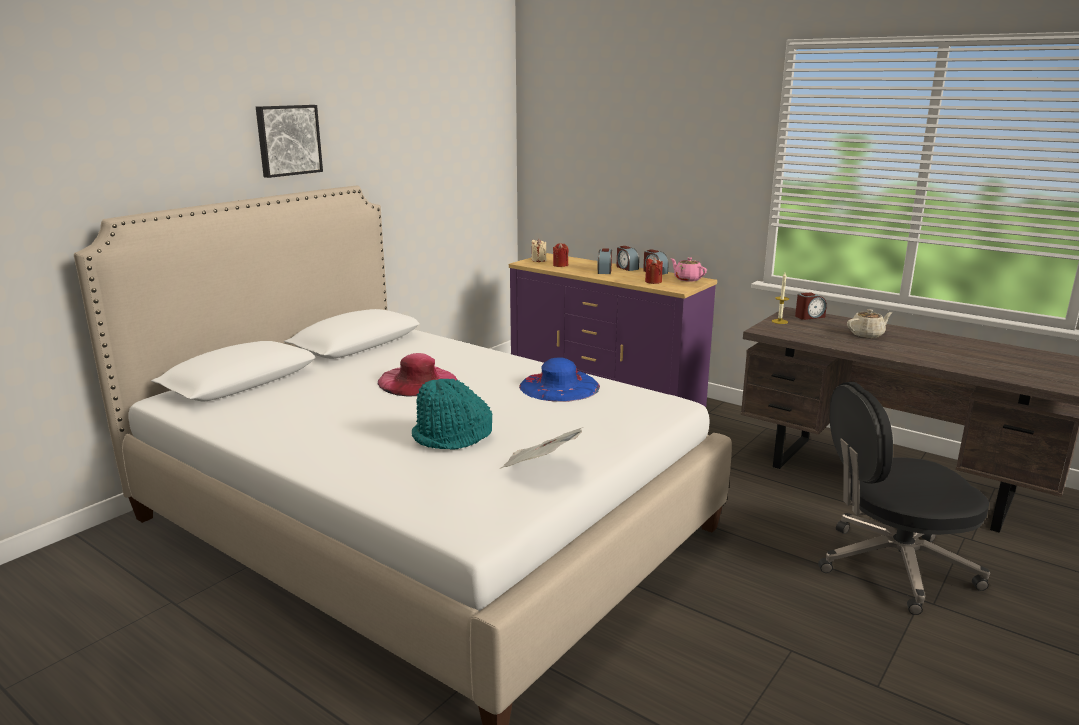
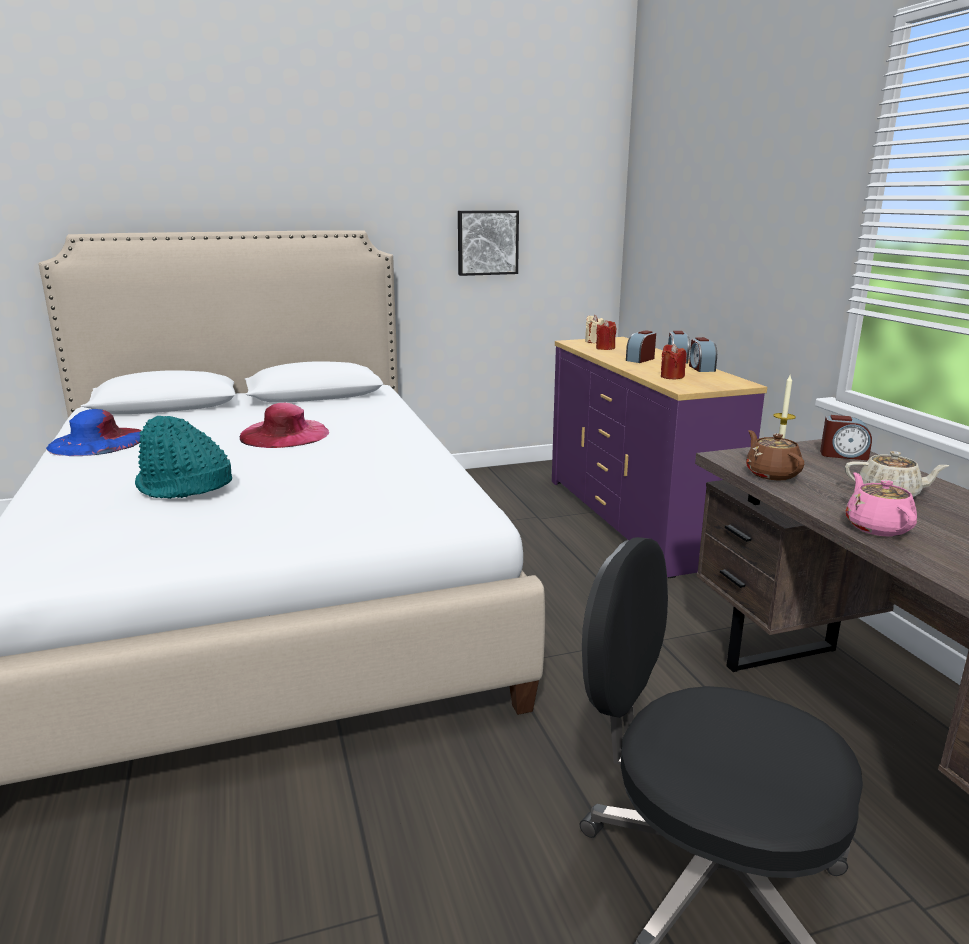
camera: 35 degrees right, 0 degrees up
(288, 140) = (289, 177): picture -> picture (487, 242)
(540, 468) = (181, 539): newspaper -> none
(559, 386) = (394, 468): blue hat -> blue hat (97, 441)
(687, 279) = (724, 380): pink teapot -> pink teapot (877, 527)
(801, 335) = (771, 474): none -> brown teapot

